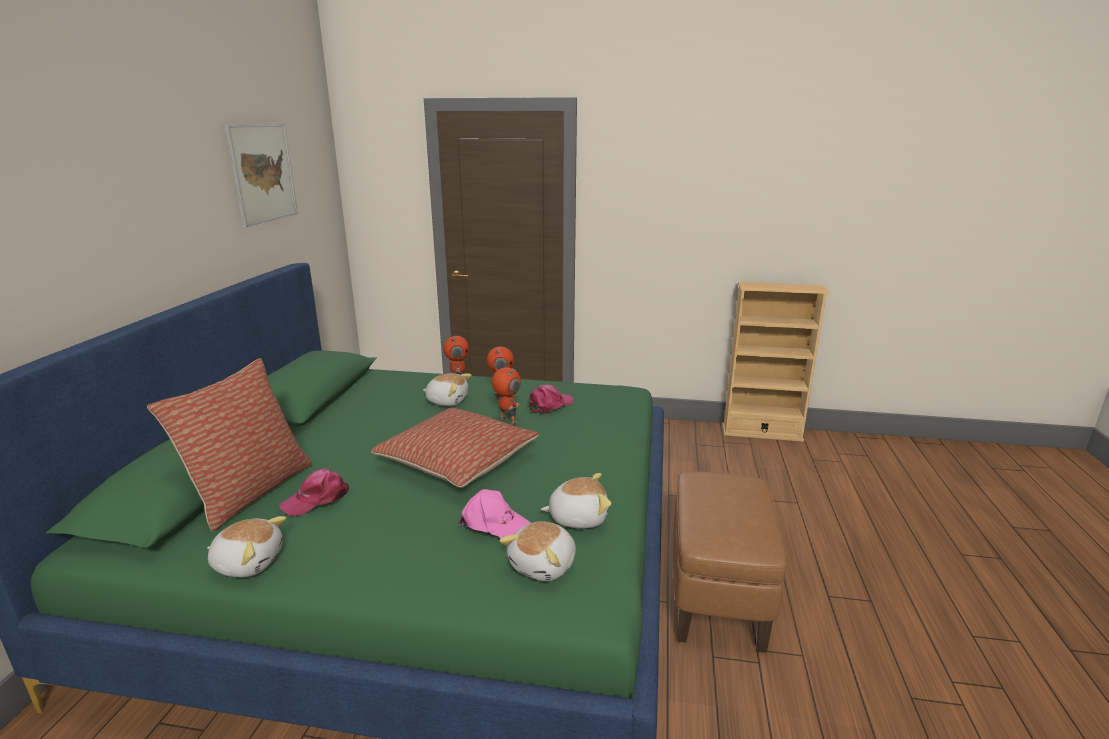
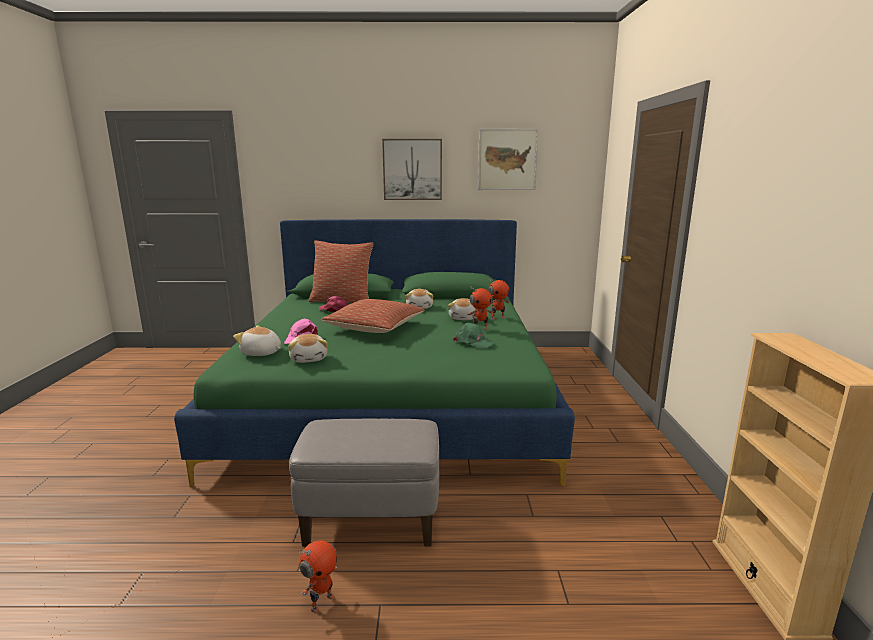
camera: 80 degrees right, 5 degrees down
(154, 208) = (412, 169): none -> picture
(248, 562) = (285, 310): plush toy -> plush toy (420, 307)
(507, 420) = (439, 334): toy robot -> toy robot (321, 602)
(550, 405) = (473, 342): pink cap -> green cap
(716, 596) = (372, 521): brown ottoman -> grey ottoman

